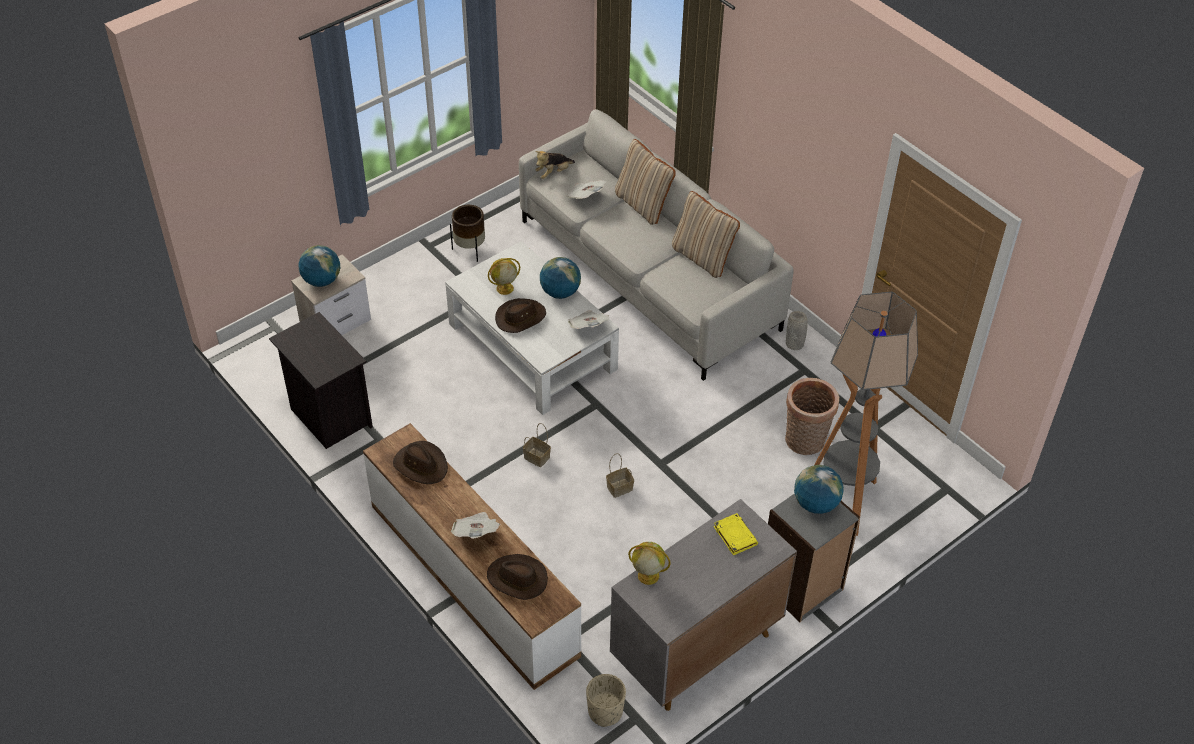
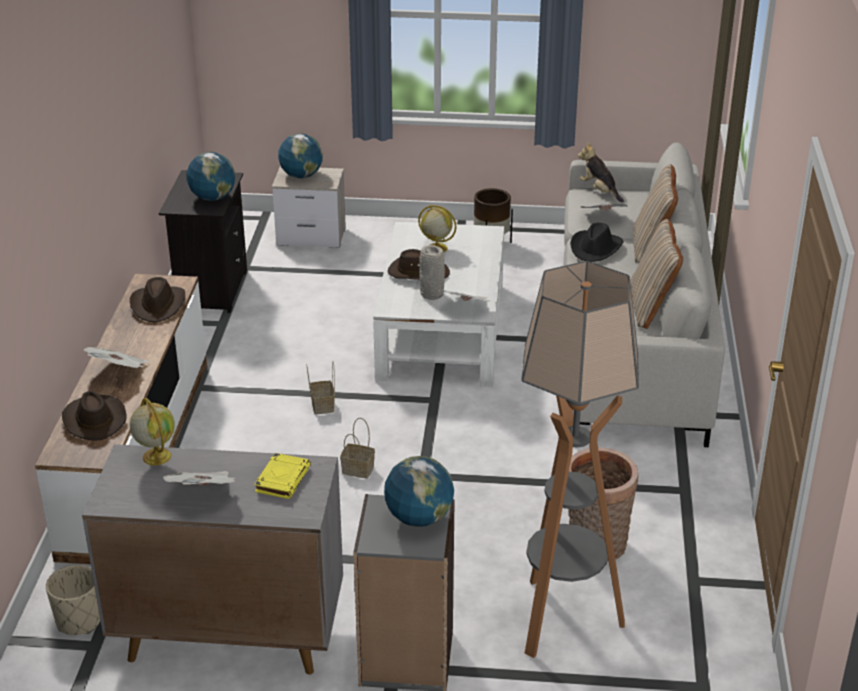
camera: 45 degrees right, 15 degrees down
(553, 173) = (599, 191): plush toy -> plush toy turned 45 degrees clockwise
(560, 292) = (481, 273): globe -> globe (212, 198)
(614, 227) = (596, 248): none -> black hat
(708, 577) = (204, 493): none -> newspaper
(795, 344) = (705, 465): grey vase -> grey vase (432, 294)

